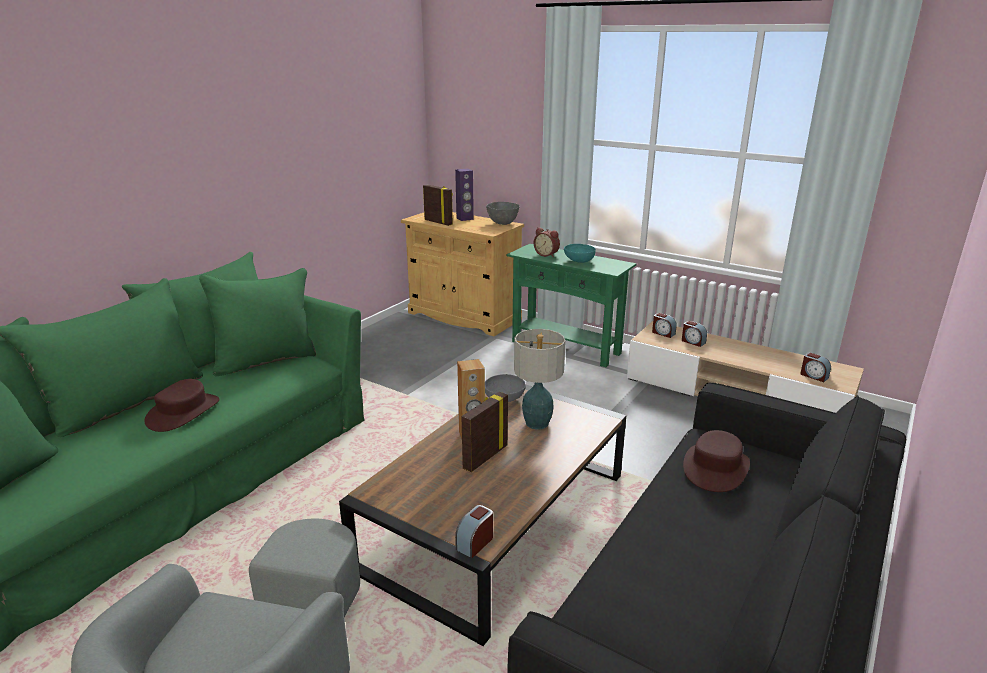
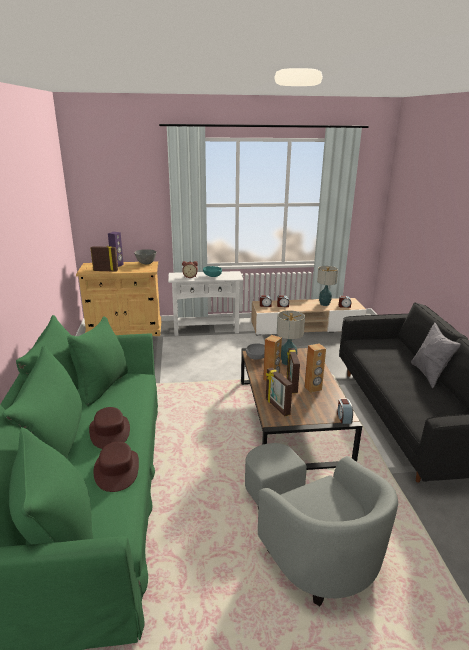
camera: 40 degrees left, 0 degrees up
(411, 477) = (277, 407): none -> picture frame
(506, 477) = (313, 388): none -> brown speaker
(565, 347) = (206, 329): green console table -> white console table
(715, 468) = (376, 352): brown hat -> brown hat (117, 470)
(760, 555) = (429, 375): none -> grey pillow
(777, 361) = (324, 304): none -> table lamp

